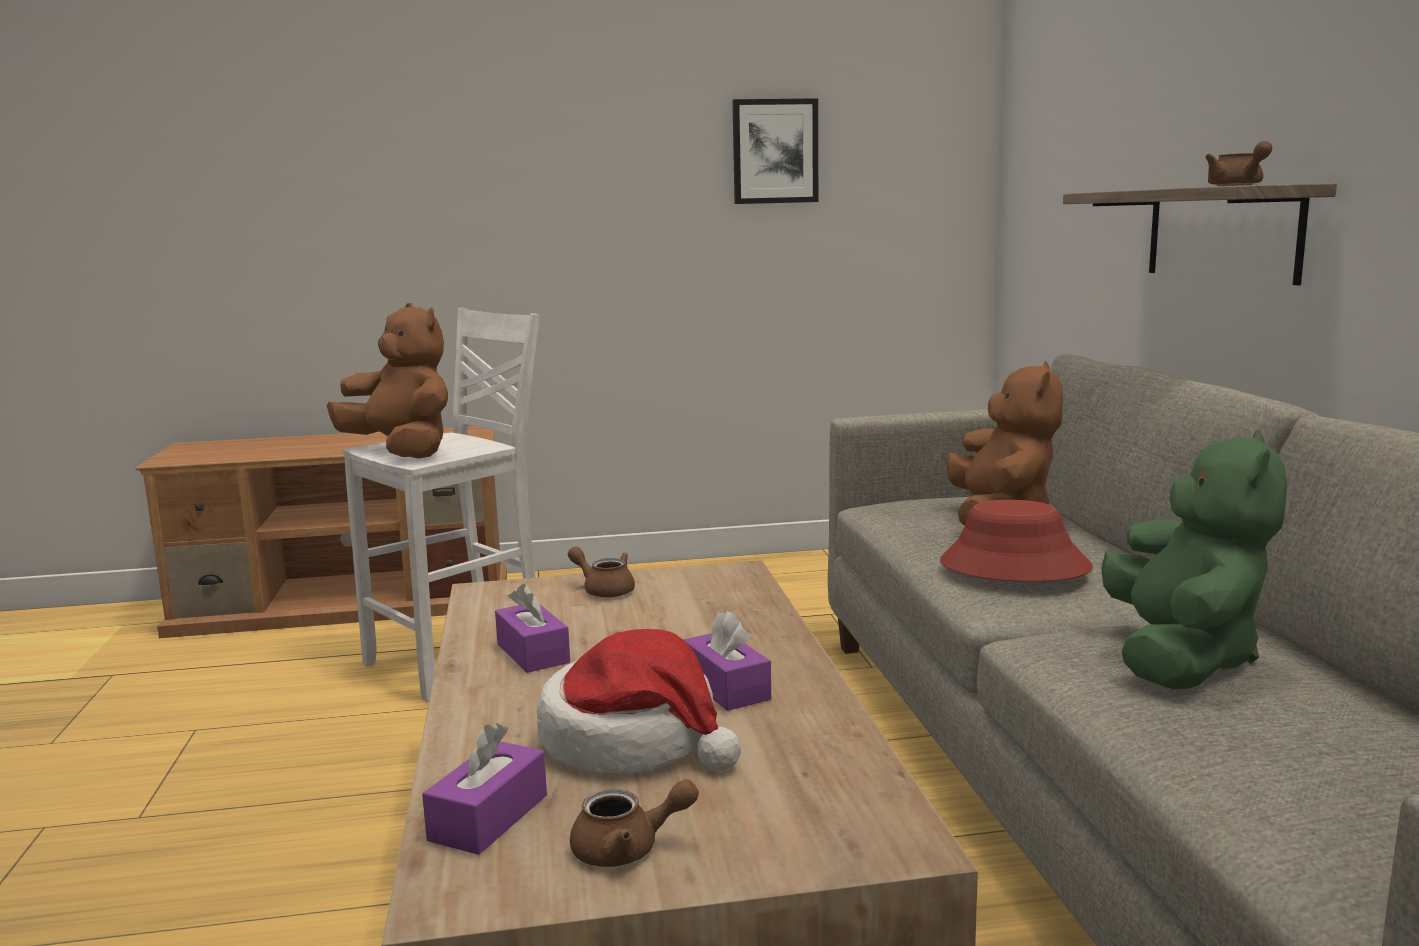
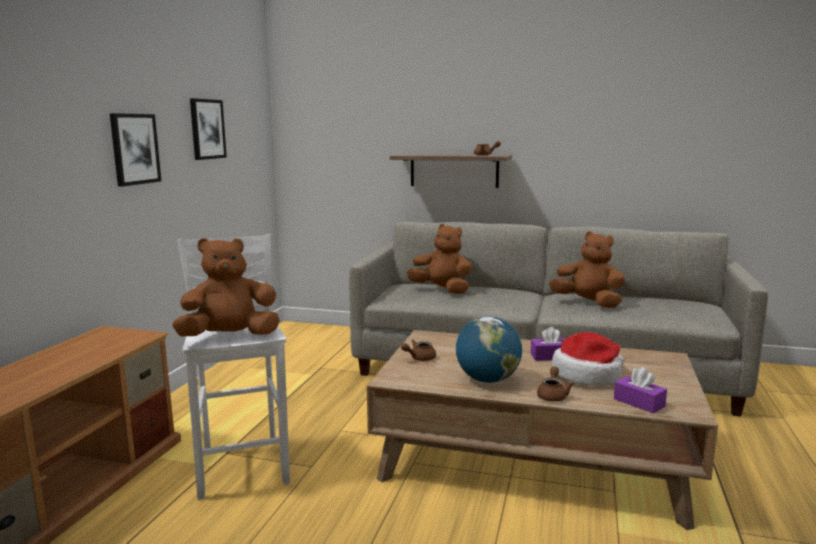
camera: 65 degrees left, 0 degrees up
(533, 653) = (487, 380): purple tissue box -> globe
(590, 183) = (134, 149): none -> picture
(628, 849) = (666, 386): brown teapot -> brown teapot (553, 395)
(1014, 566) = (496, 299): red hat -> none
(1180, 658) = (588, 303): green plush toy -> brown plush toy

